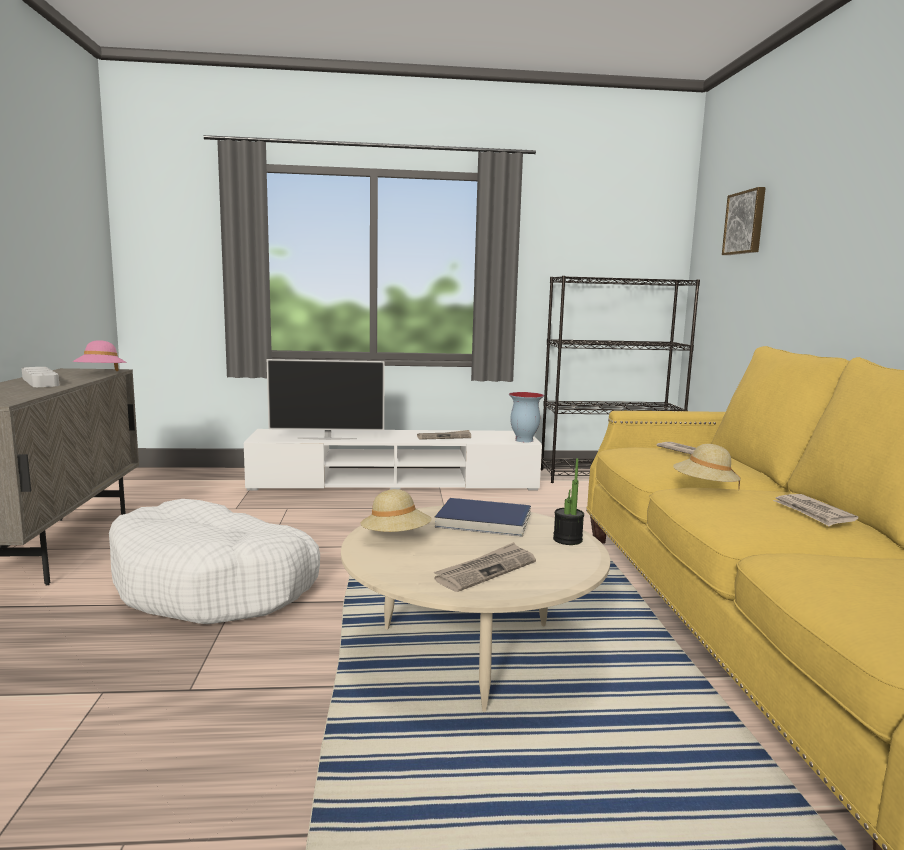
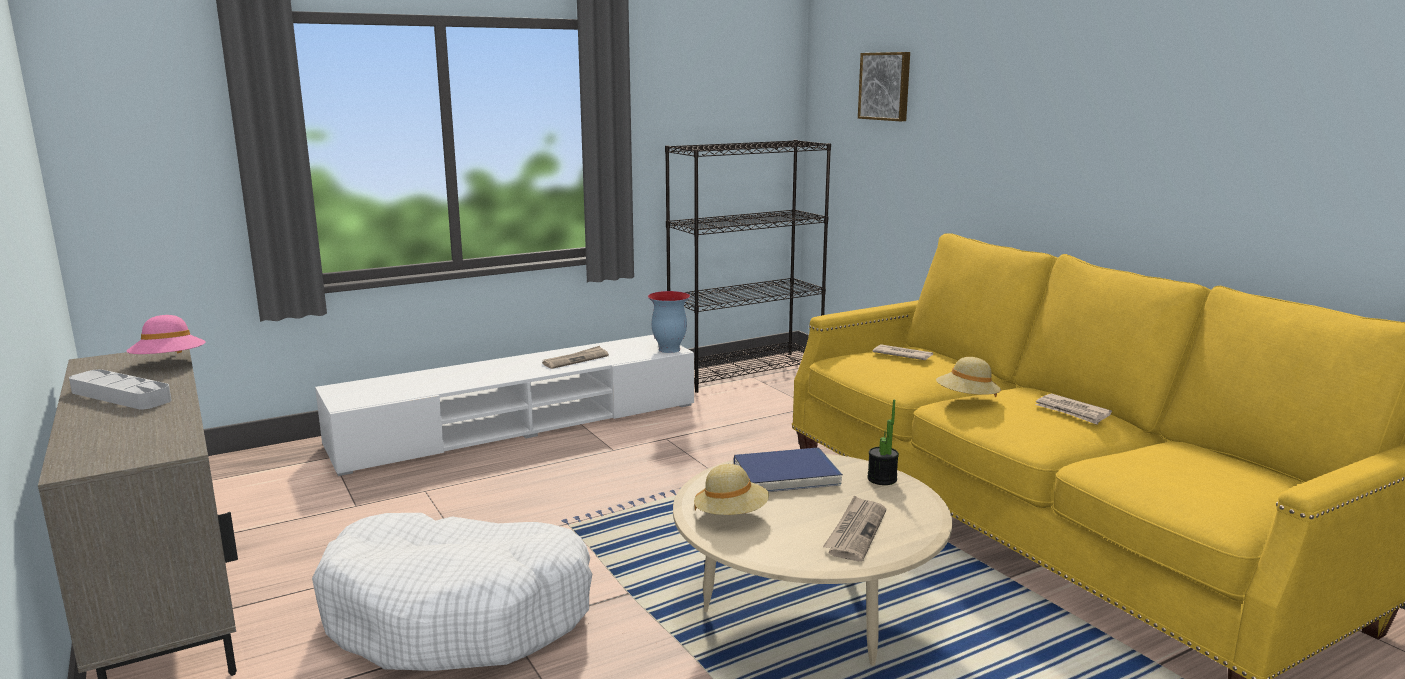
camera: 25 degrees left, 5 degrees up
(327, 438) = (435, 387): television -> none

